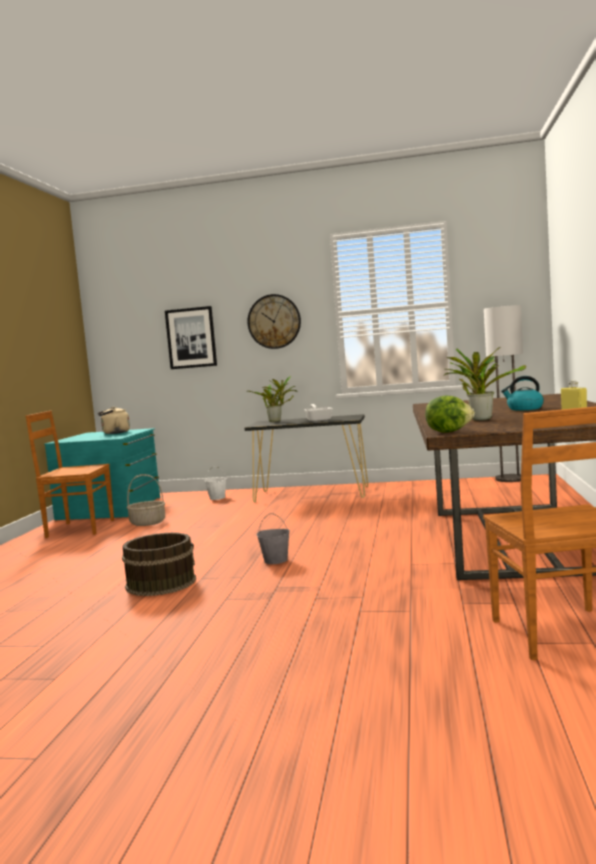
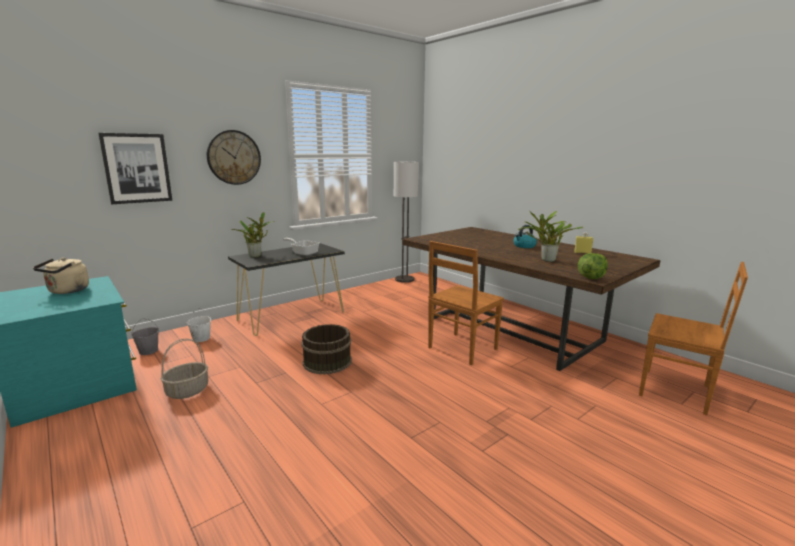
camera: 50 degrees left, 10 degrees up
(78, 528) = (96, 428): brown chair -> brown chair (461, 349)
(161, 583) = (390, 460): brown bucket -> brown bucket (326, 361)
(276, 560) = (424, 394): grey bucket -> grey bucket (148, 351)

